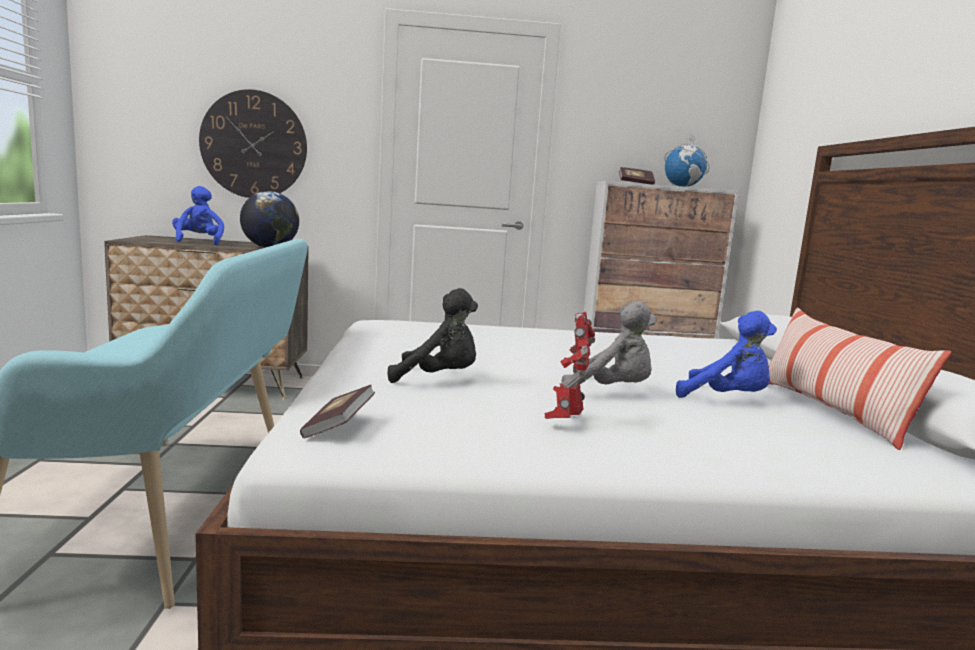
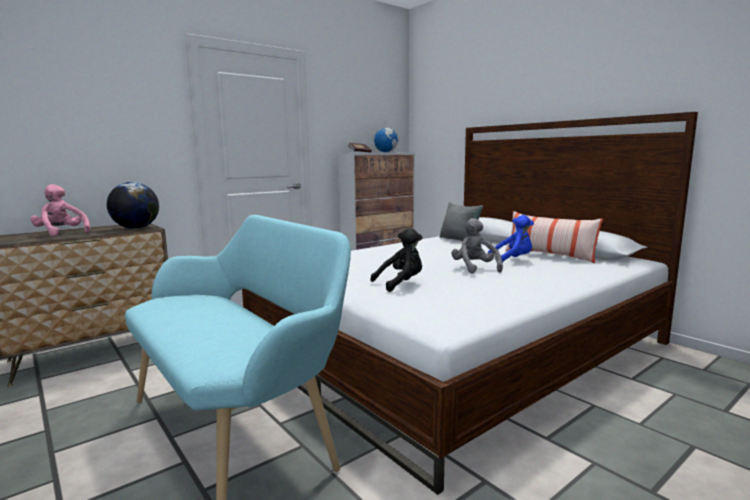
camera: 35 degrees left, 0 degrees up
(199, 242) = (61, 234): blue plush toy -> pink plush toy
(253, 145) = (85, 143): wall clock -> none
(338, 427) = (432, 316): book -> none
(566, 421) = (496, 285): toy robot -> none
(611, 391) = (474, 268): grey plush toy -> grey plush toy turned 90 degrees counterclockwise
(725, 350) = (459, 240): none -> grey pillow

